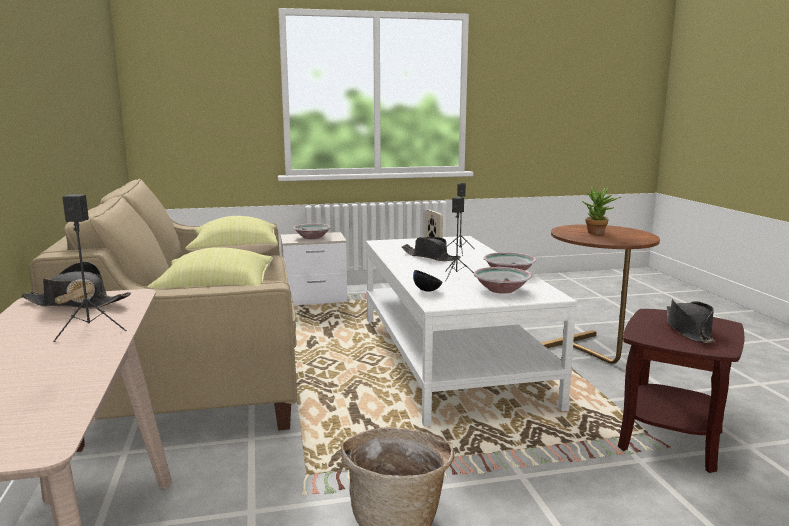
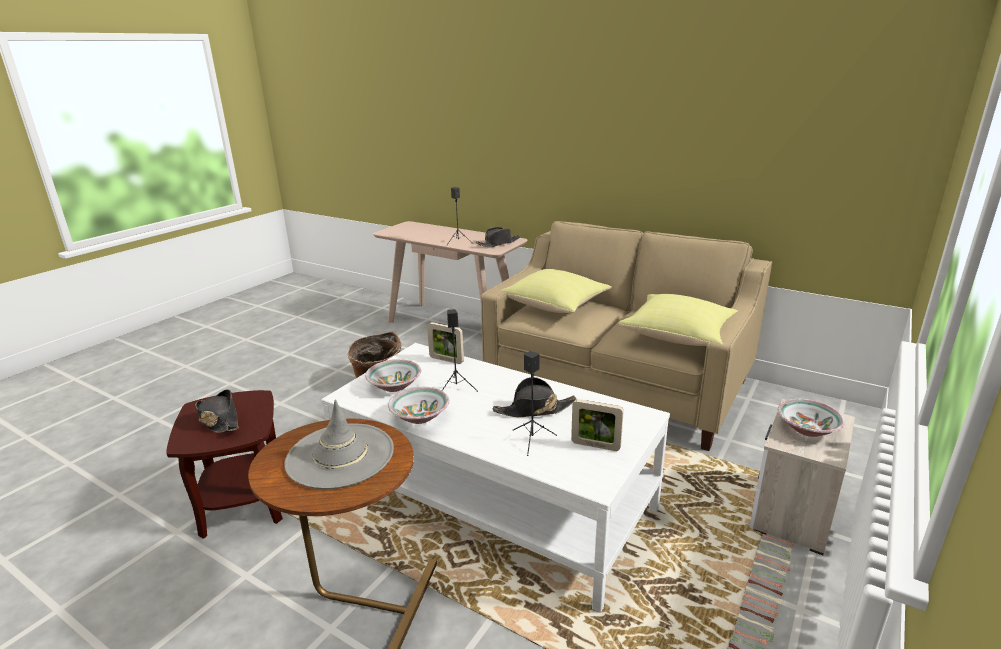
camera: 135 degrees right, 10 degrees up
(427, 290) = (446, 360): black bowl -> picture frame
(598, 233) = (340, 455): potted plant -> grey hat

